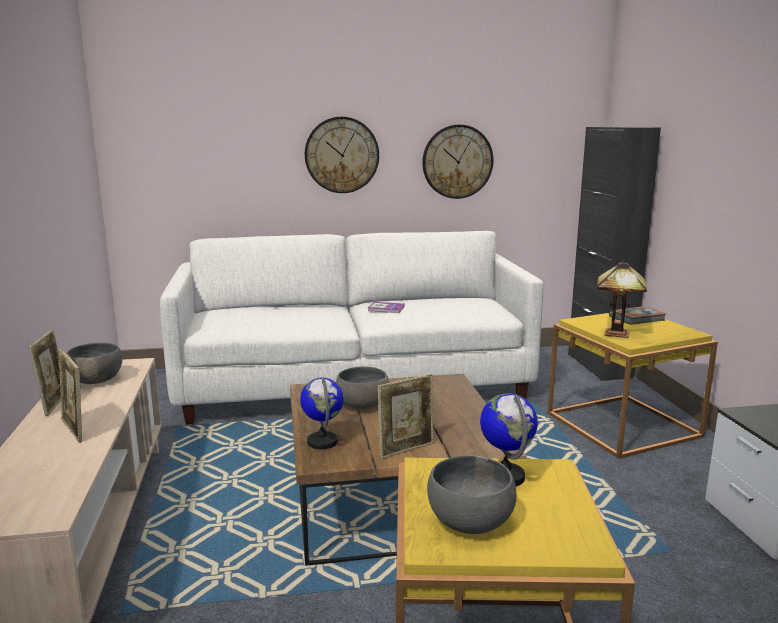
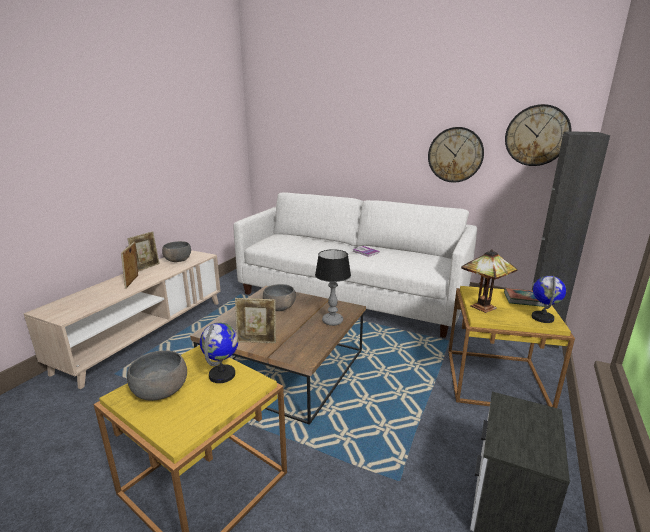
camera: 35 degrees right, 5 degrees up
(322, 442) = (228, 322): globe -> globe (542, 318)
(341, 155) = (374, 146): wall clock -> wall clock (537, 135)
(456, 400) = (332, 321): none -> table lamp

